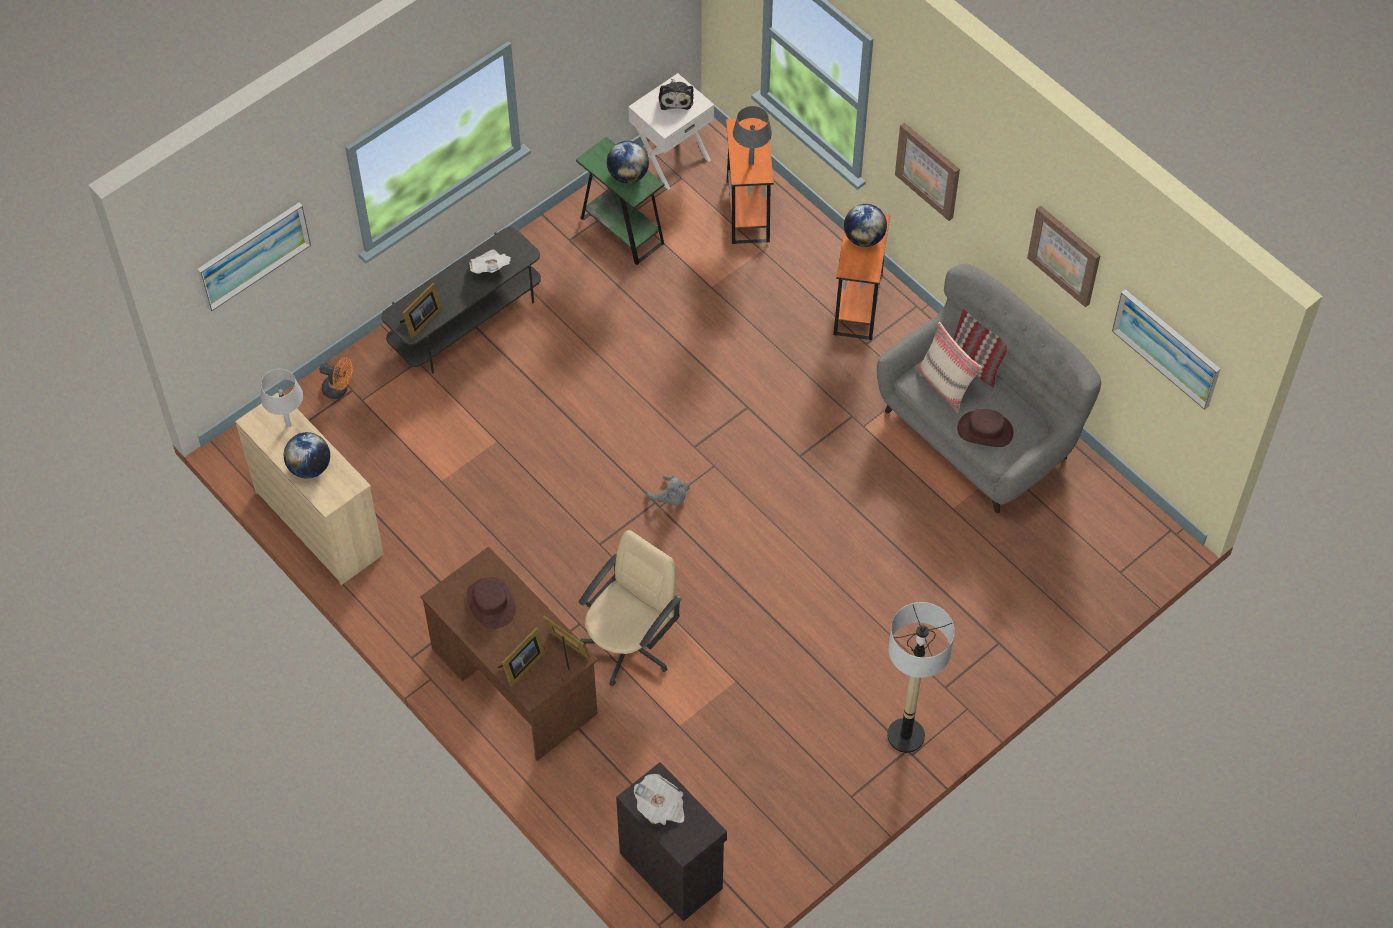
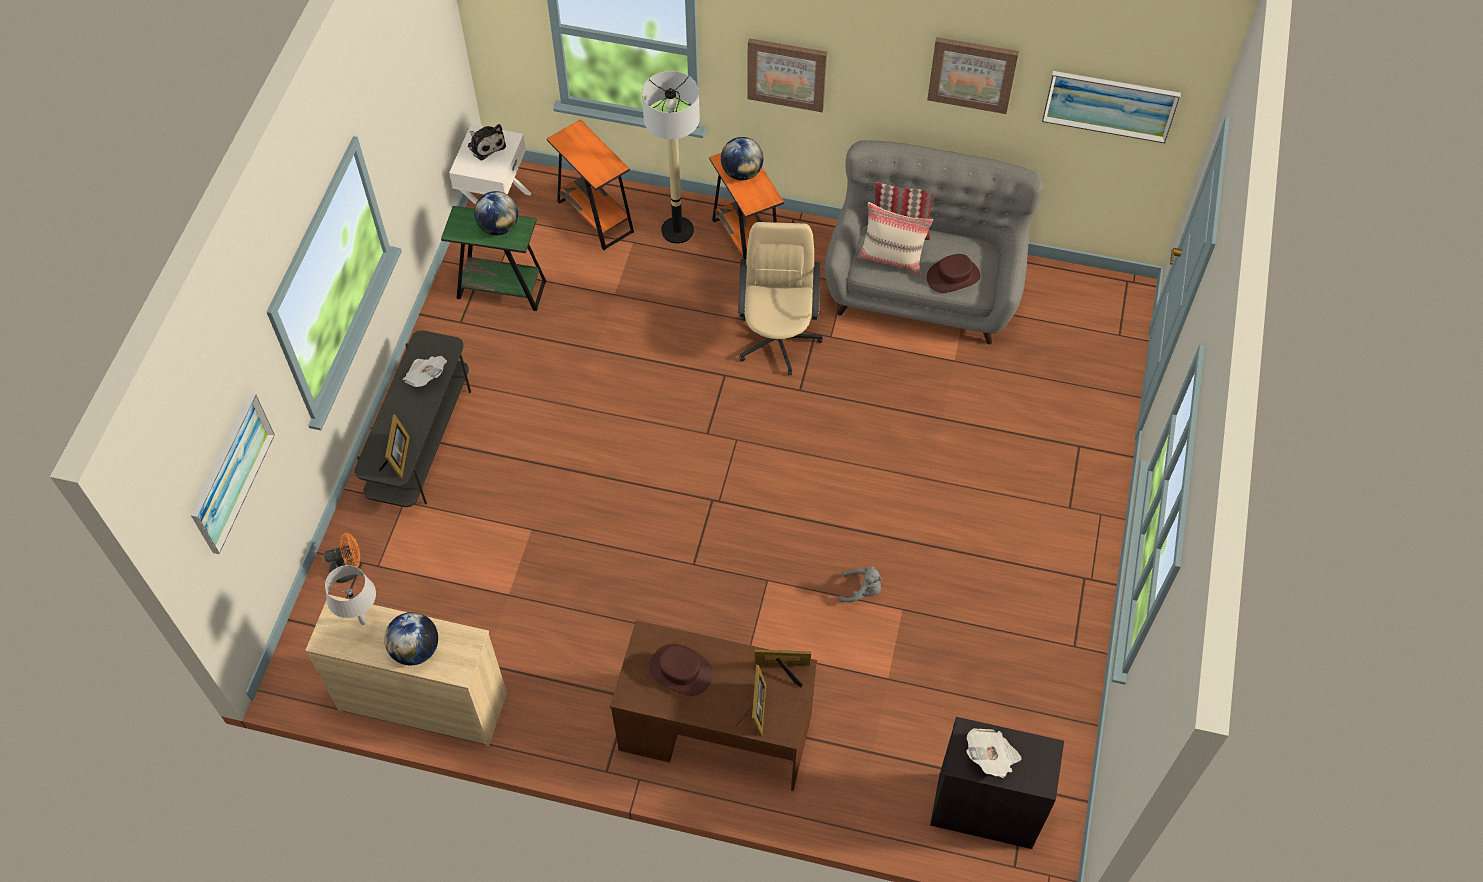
camera: 35 degrees left, 0 degrees up
(629, 644) = (789, 635): beige office chair -> beige office chair (778, 339)
(670, 498) = (722, 488): grey plush toy -> grey plush toy (862, 590)
(751, 163) = (598, 162): grey table lamp -> none
(905, 736) = (1073, 567): floor lamp -> floor lamp (677, 231)

